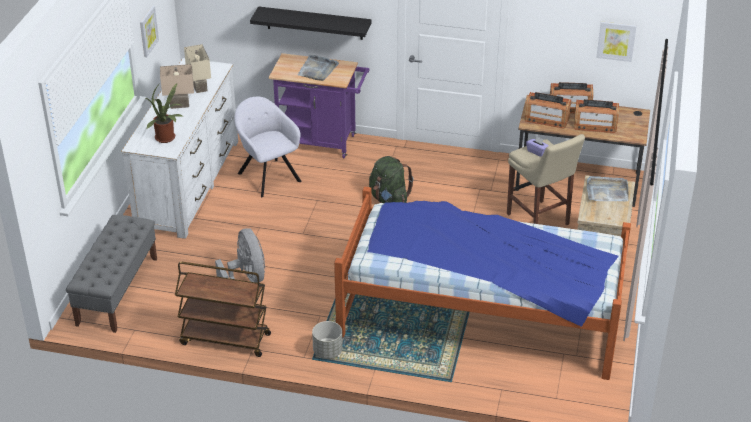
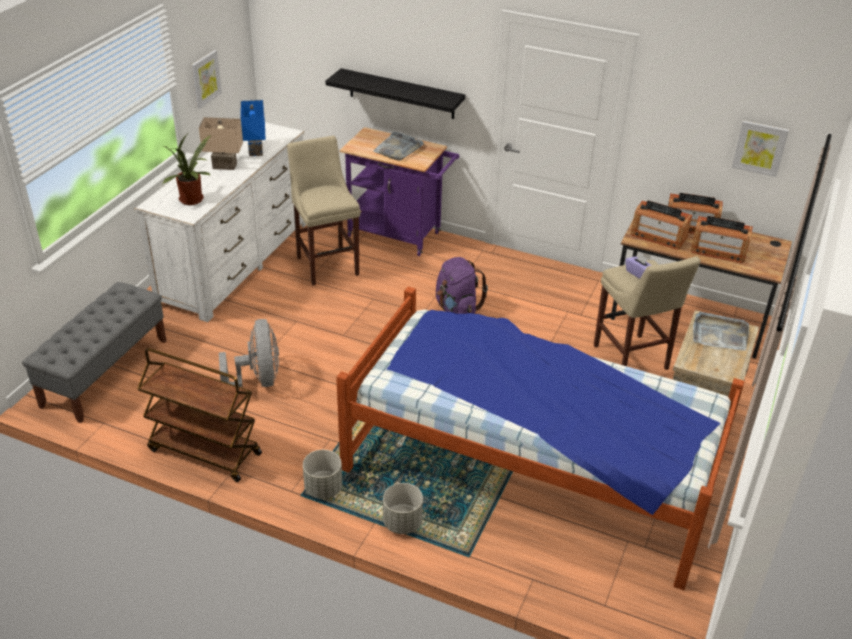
camera: 10 degrees right, 0 degrees up
(201, 87) = (257, 151): beige table lamp -> blue table lamp
(268, 176) = (327, 264): grey armchair -> beige stool
(389, 199) = (457, 309): green backpack -> purple backpack
(395, 366) = (402, 522): none -> grey planter

